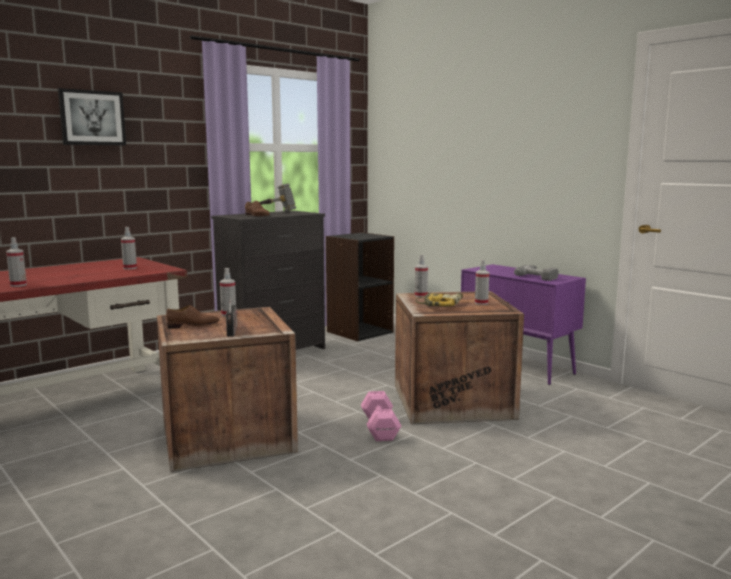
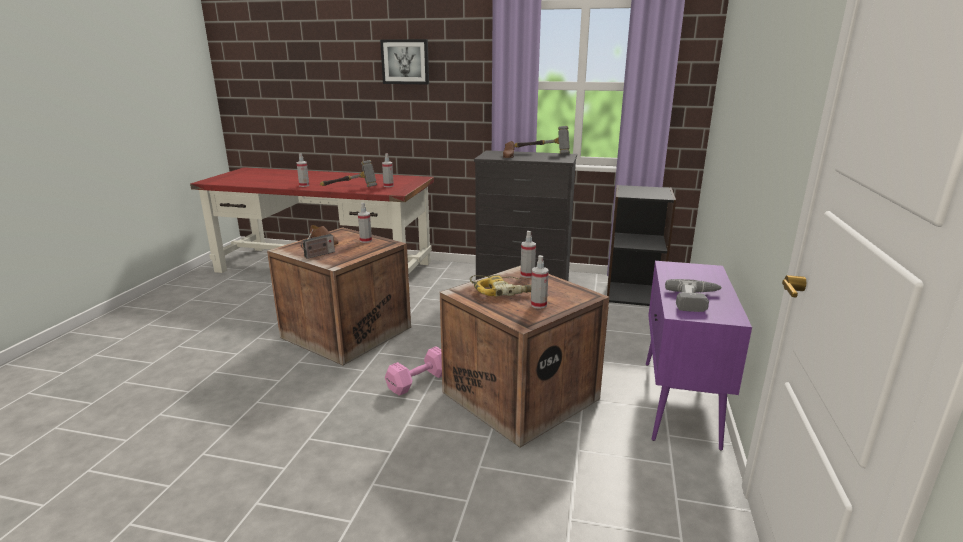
camera: 55 degrees right, 10 degrees up
(98, 276) = (351, 188): none -> hammer

